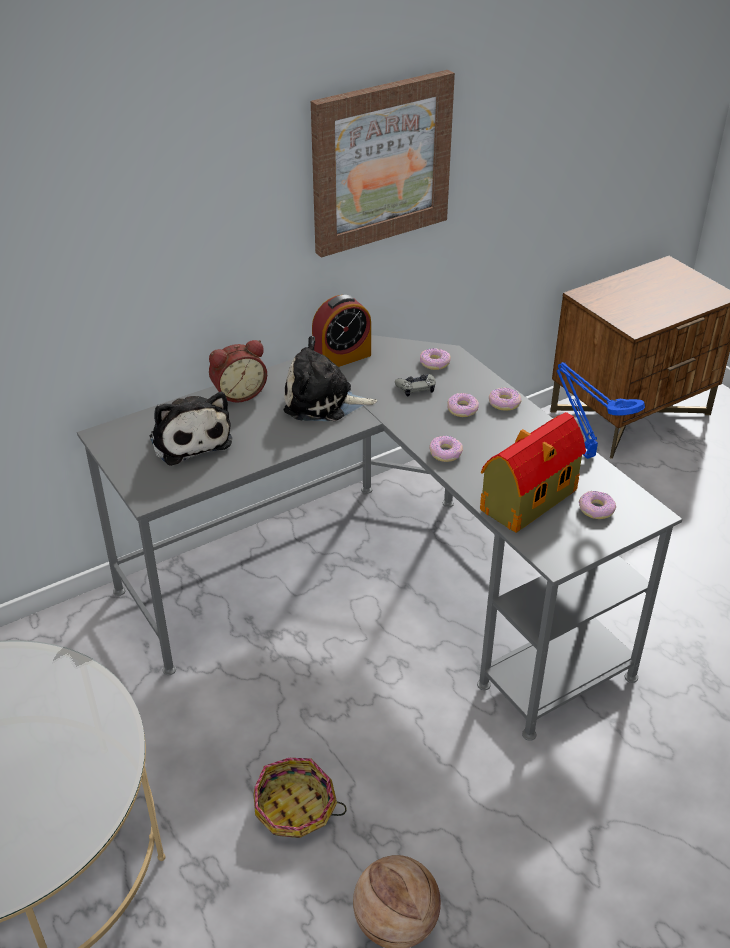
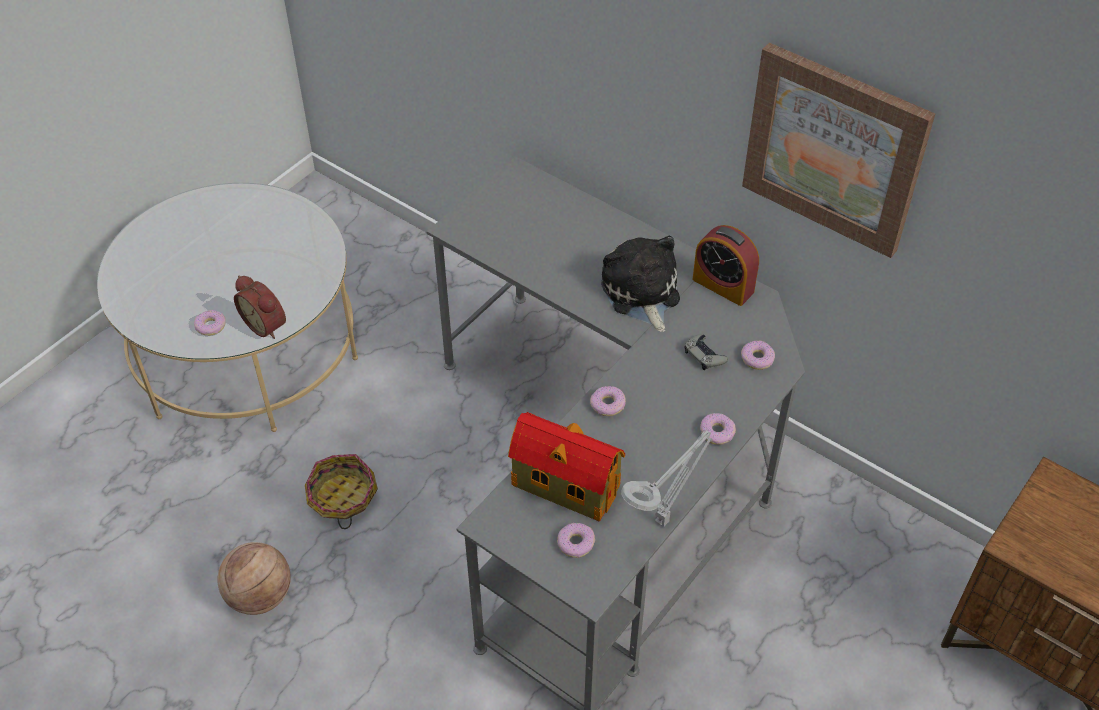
camera: 70 degrees right, 10 degrees up
(189, 439) = (540, 225): plush toy -> none
(238, 393) = (622, 232): alarm clock -> alarm clock (266, 324)
(462, 409) = (687, 401): donut -> donut (211, 326)
(586, 454) = (664, 519): blue table lamp -> grey table lamp

